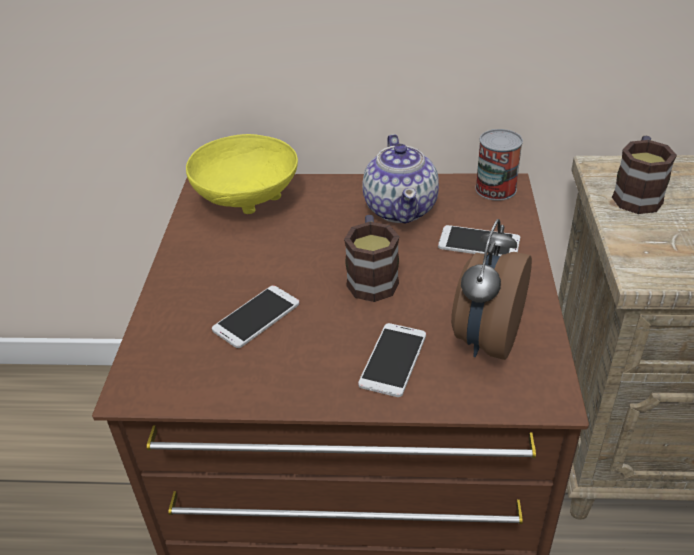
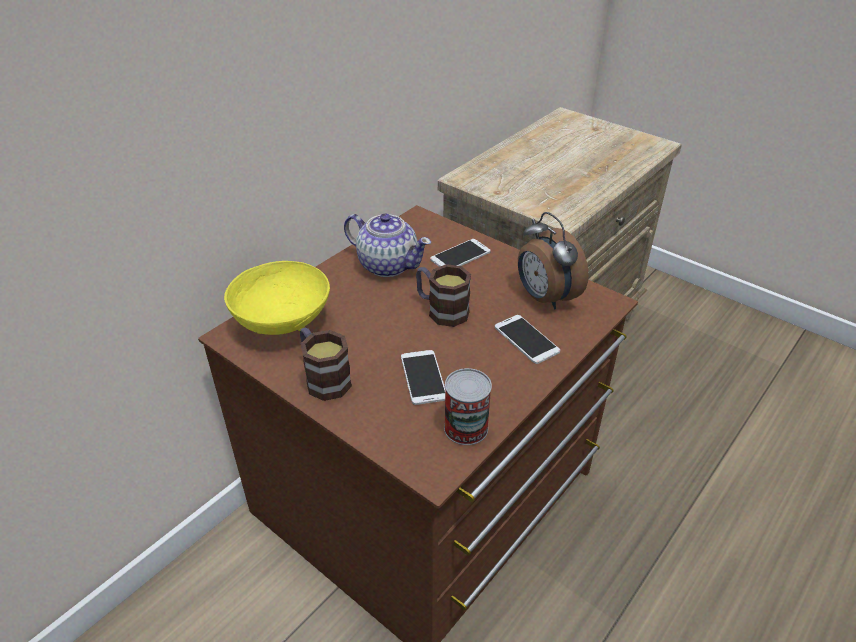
camera: 55 degrees left, 0 degrees up
(495, 189) = (417, 223): can -> can (466, 428)
(637, 194) = (499, 182): mug -> mug (323, 378)

